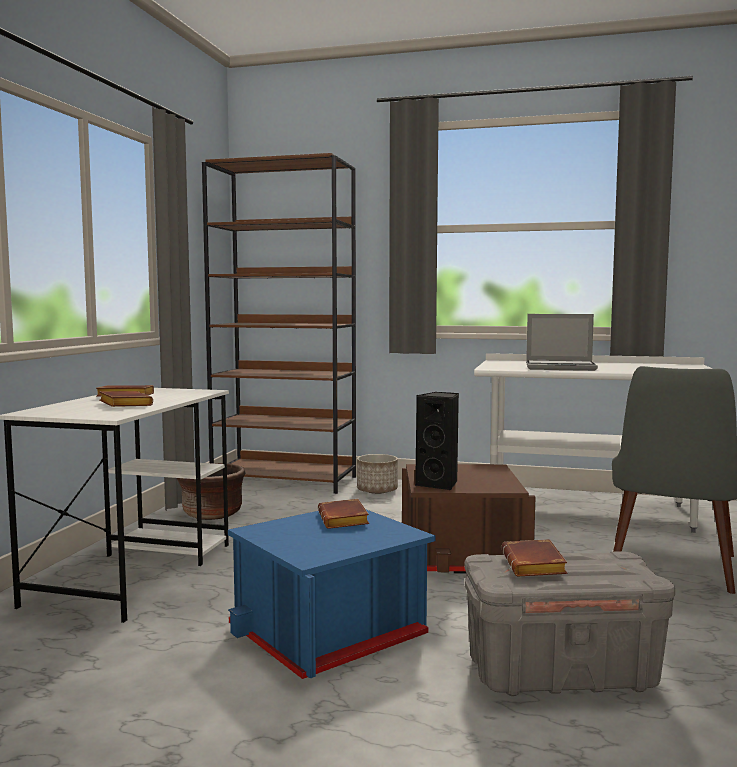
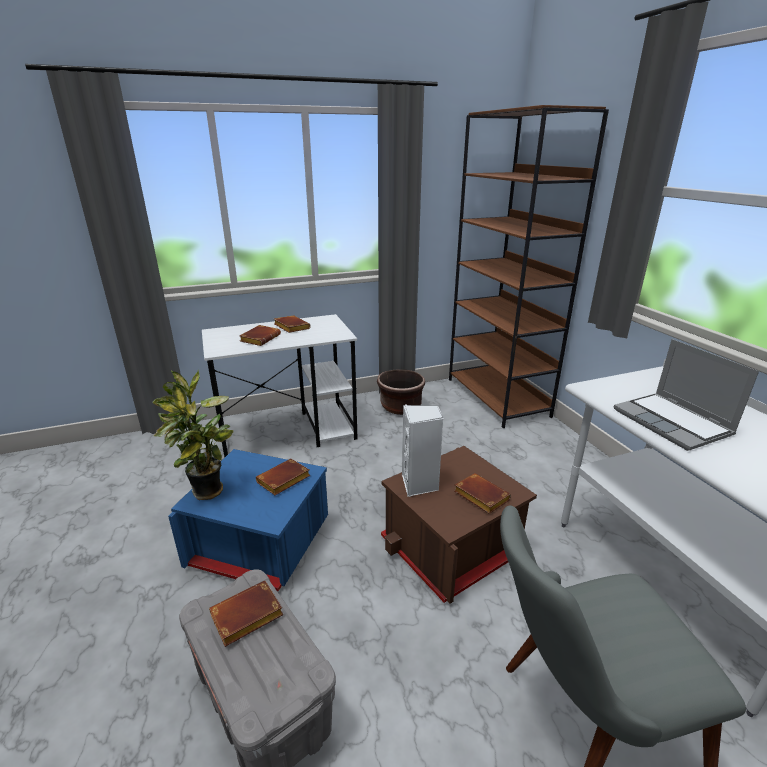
camera: 55 degrees right, 20 degrees up
(305, 550) = (208, 493): none -> potted plant
(377, 490) = (537, 440): planter -> none
(439, 484) = (420, 484): black speaker -> white speaker
(484, 475) = (479, 496): none -> brown book

